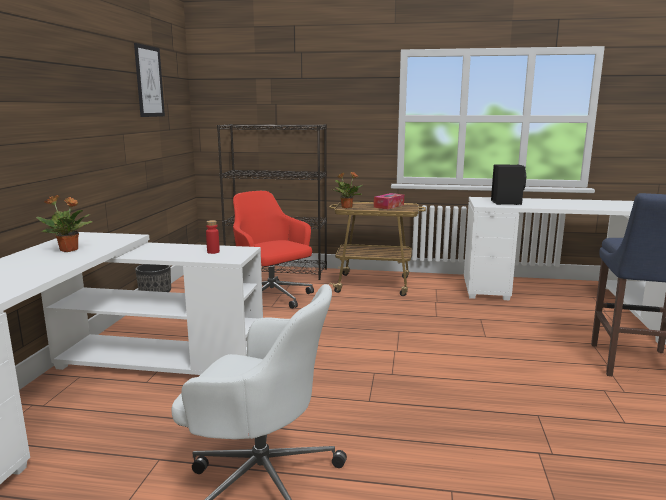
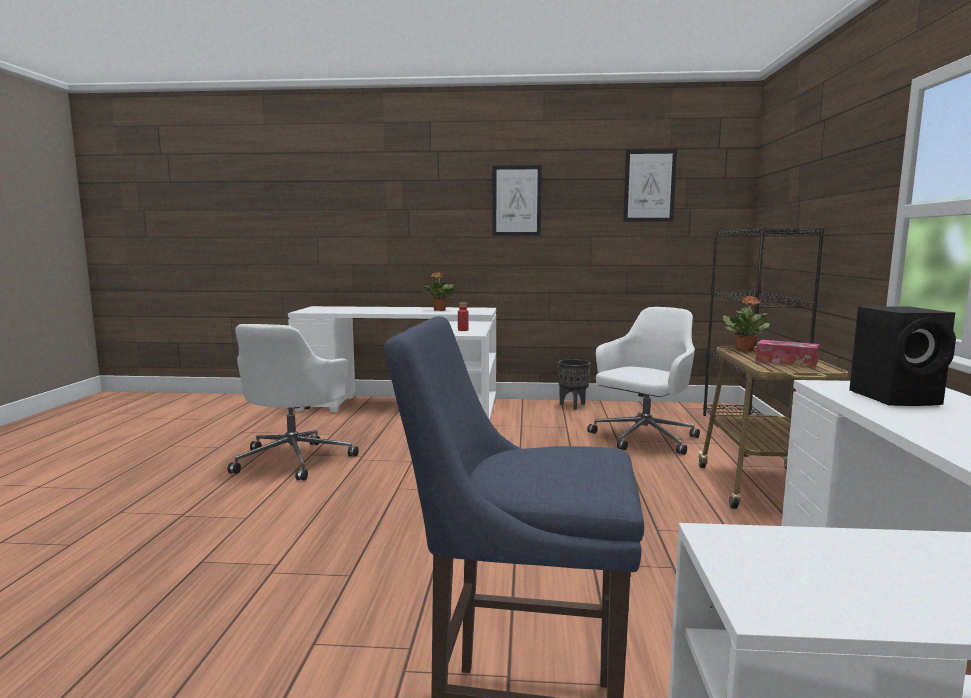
camera: 85 degrees right, 5 degrees down
(70, 92) = (516, 201): none -> picture
(272, 298) = (643, 439): red office chair -> white office chair

